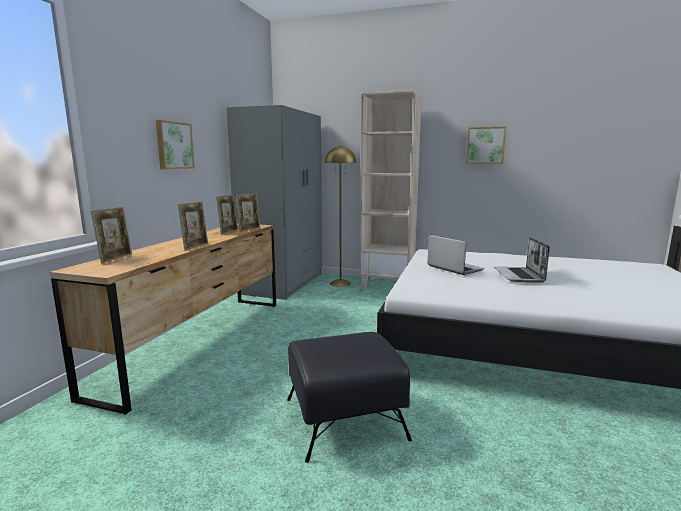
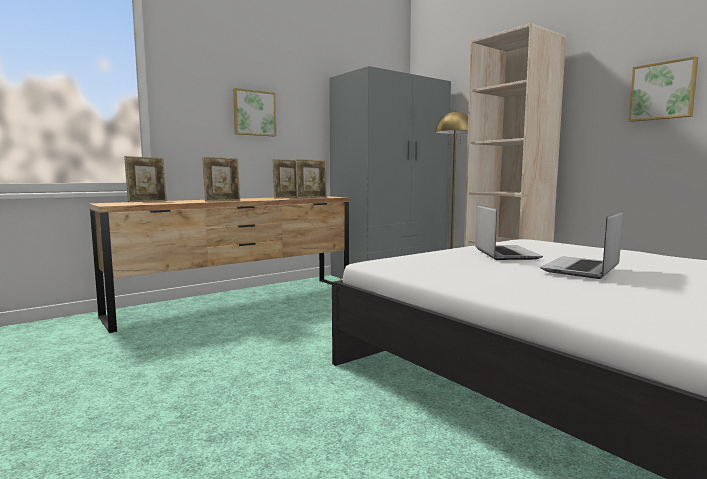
camera: 35 degrees right, 5 degrees down
(343, 418) = (236, 385): black ottoman -> none

